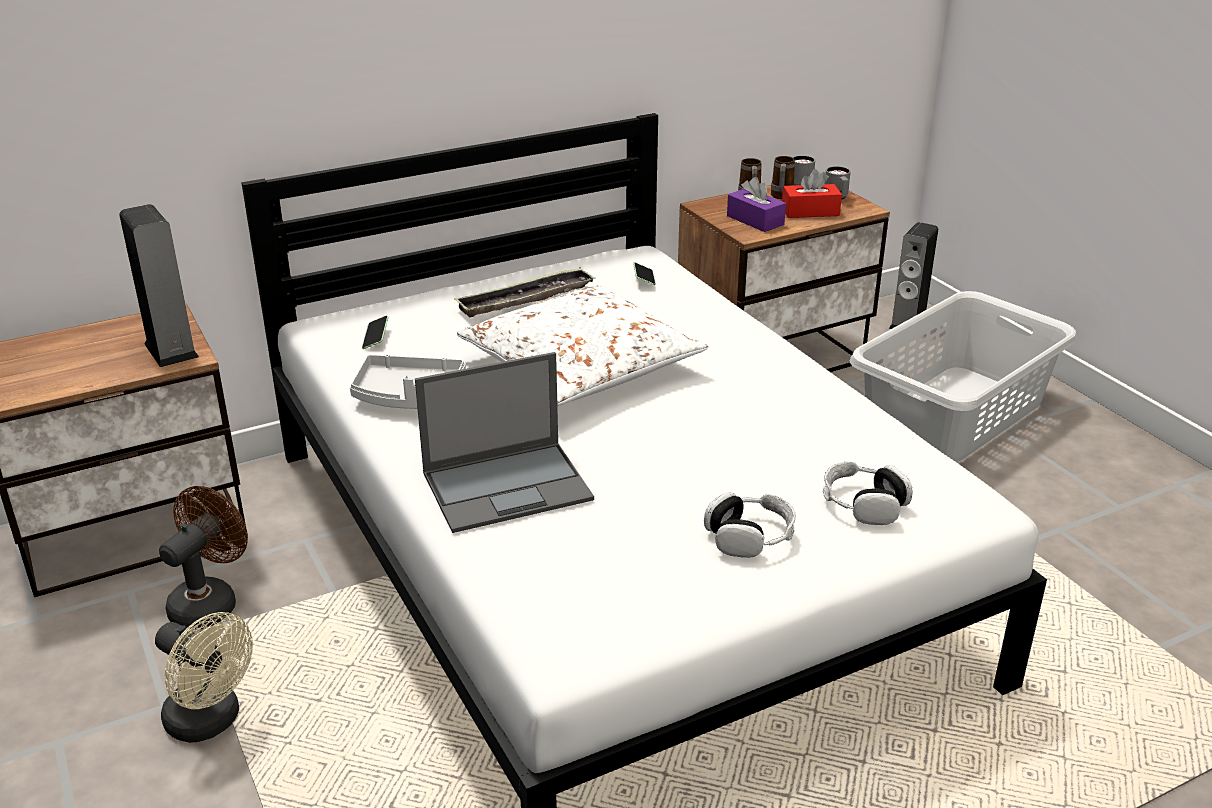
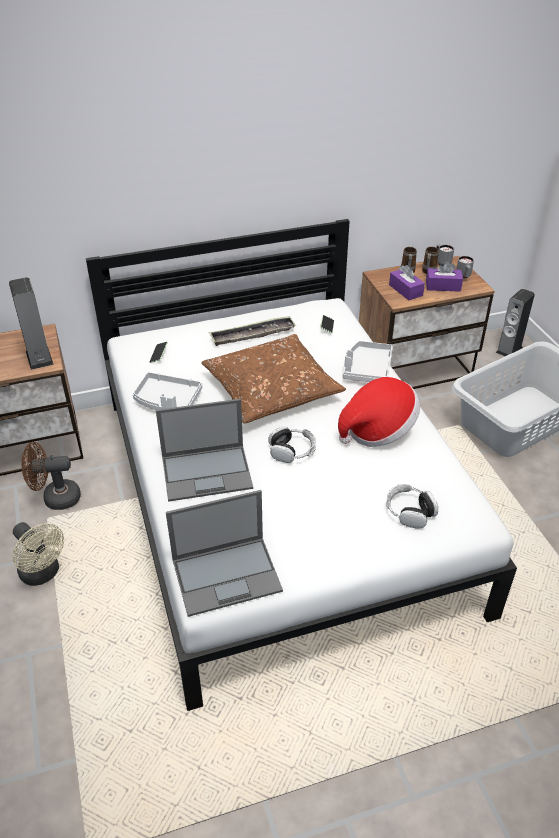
camera: 10 degrees right, 10 degrees up
(210, 602) = (55, 498): brown fan -> brown fan turned 135 degrees counterclockwise
(580, 366) = (271, 389): white pillow -> brown pillow
(589, 625) = (227, 575): none -> laptop
(726, 327) = (367, 369): none -> grey tray
(750, 536) = (335, 526): headphones -> headphones (292, 451)
(771, 402) = (377, 429): none -> hat
(810, 211) = (443, 286): red tissue box -> purple tissue box

